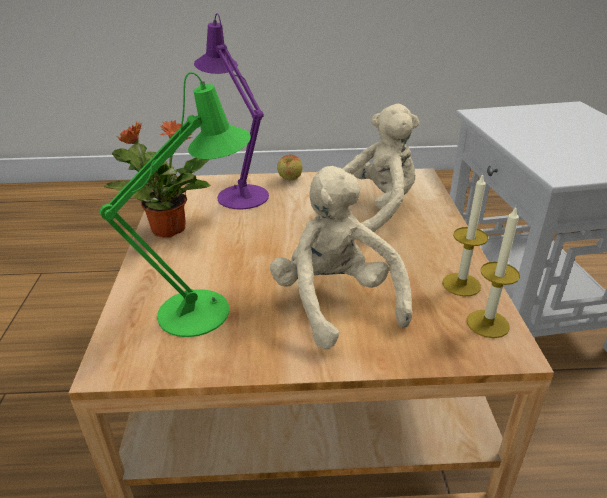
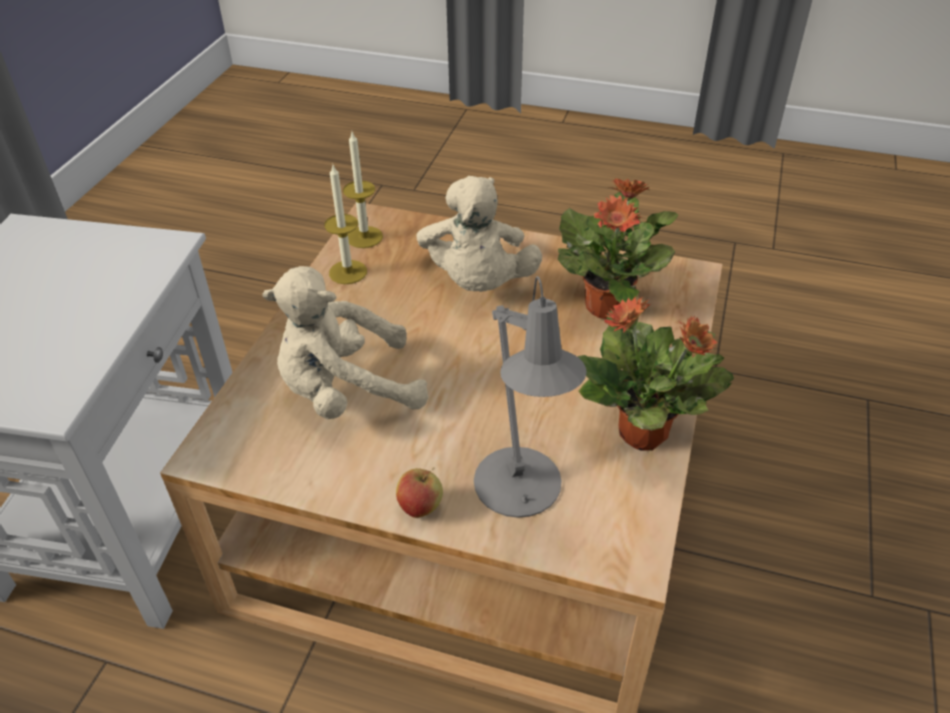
camera: 160 degrees left, 10 degrees up
(204, 308) = (607, 305): green table lamp -> potted plant
(239, 193) = (521, 492): purple table lamp -> grey table lamp

